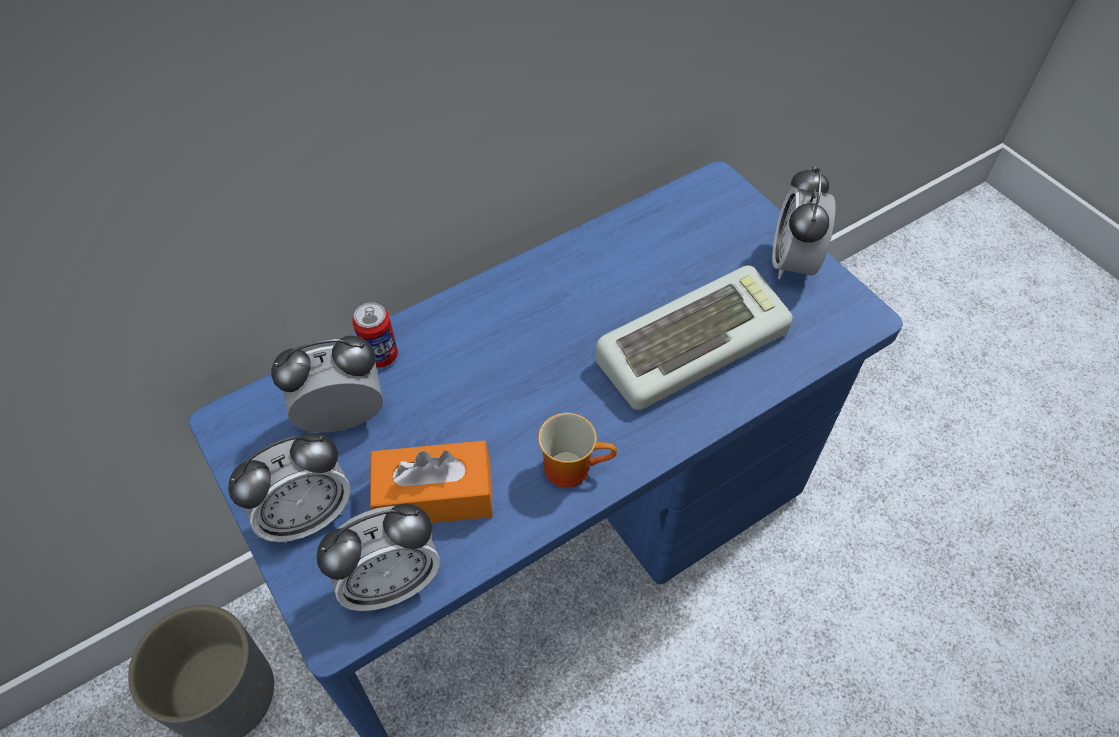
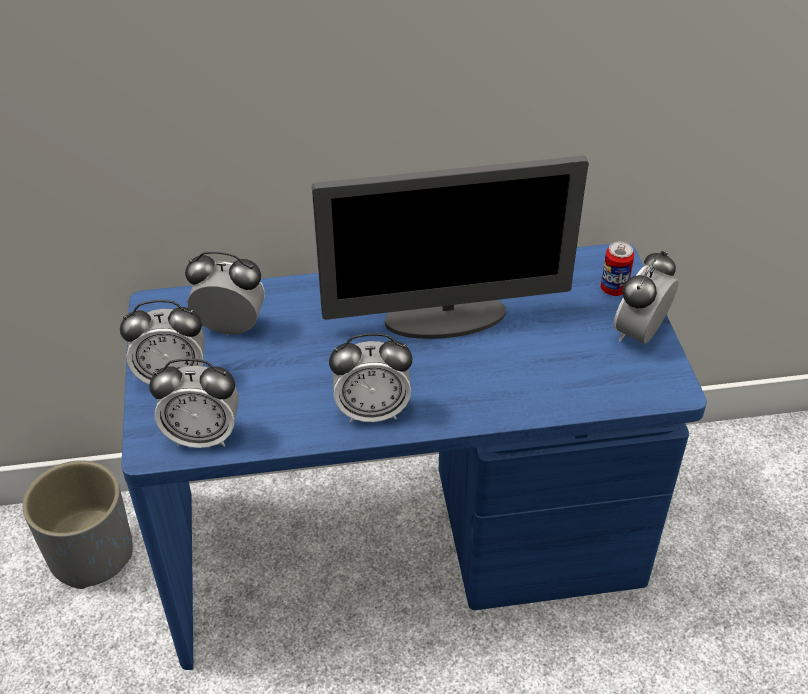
camera: 25 degrees right, 10 degrees down
(381, 356) = (280, 297): can -> can (613, 289)
(434, 496) = (263, 396): orange tissue box -> none
(572, 465) = (372, 411): mug -> alarm clock
(586, 314) = (446, 317): none -> monitor
(691, 342) = (517, 362): keyboard -> none

